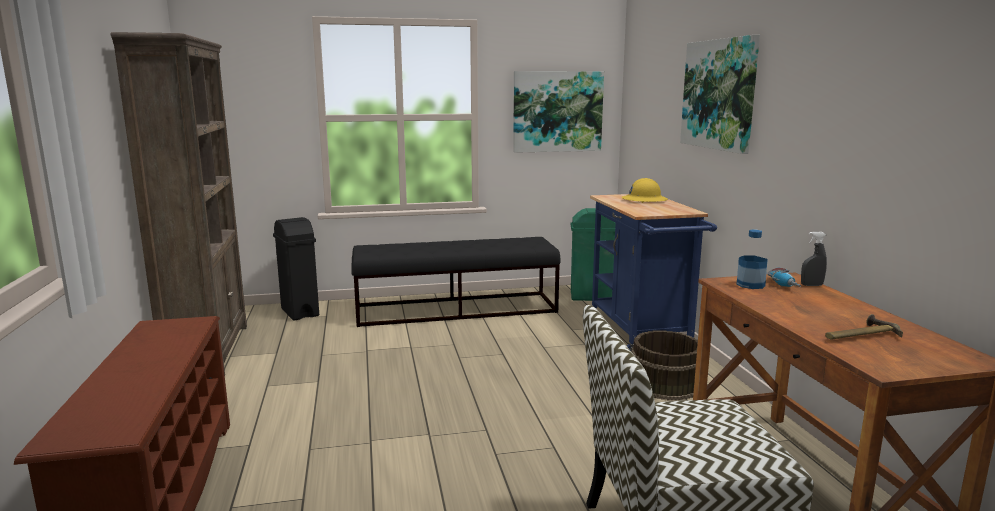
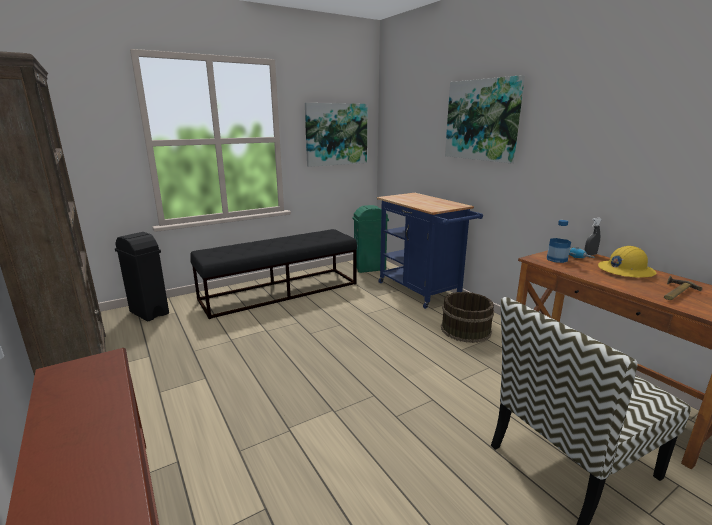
camera: 20 degrees left, 5 degrees up
(644, 200) = (418, 198): yellow hard hat -> yellow hard hat (625, 270)

